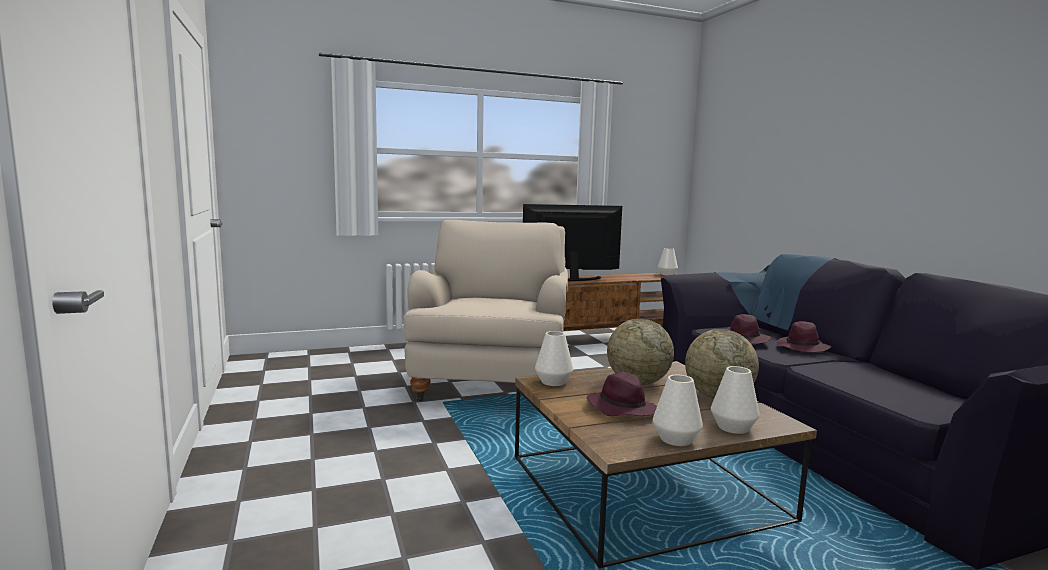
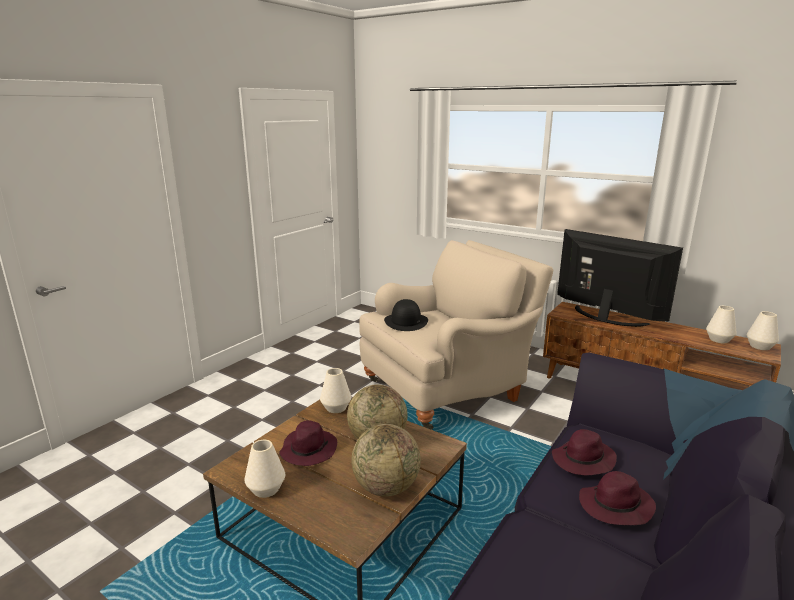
camera: 55 degrees right, 10 degrees up
(473, 304) = (406, 322): none -> black hat
(733, 427) = (315, 511): white vase -> white vase (719, 340)

